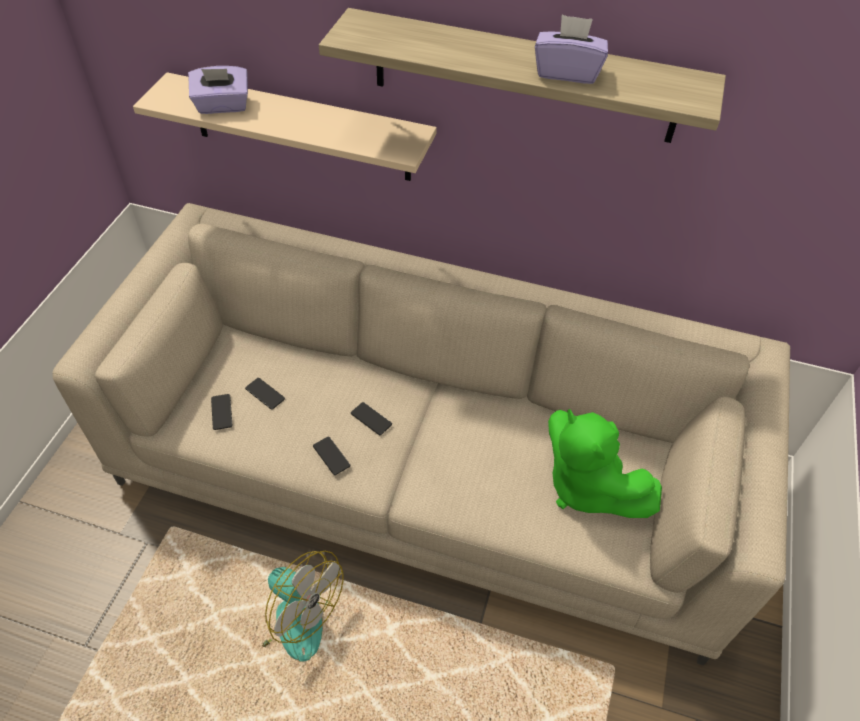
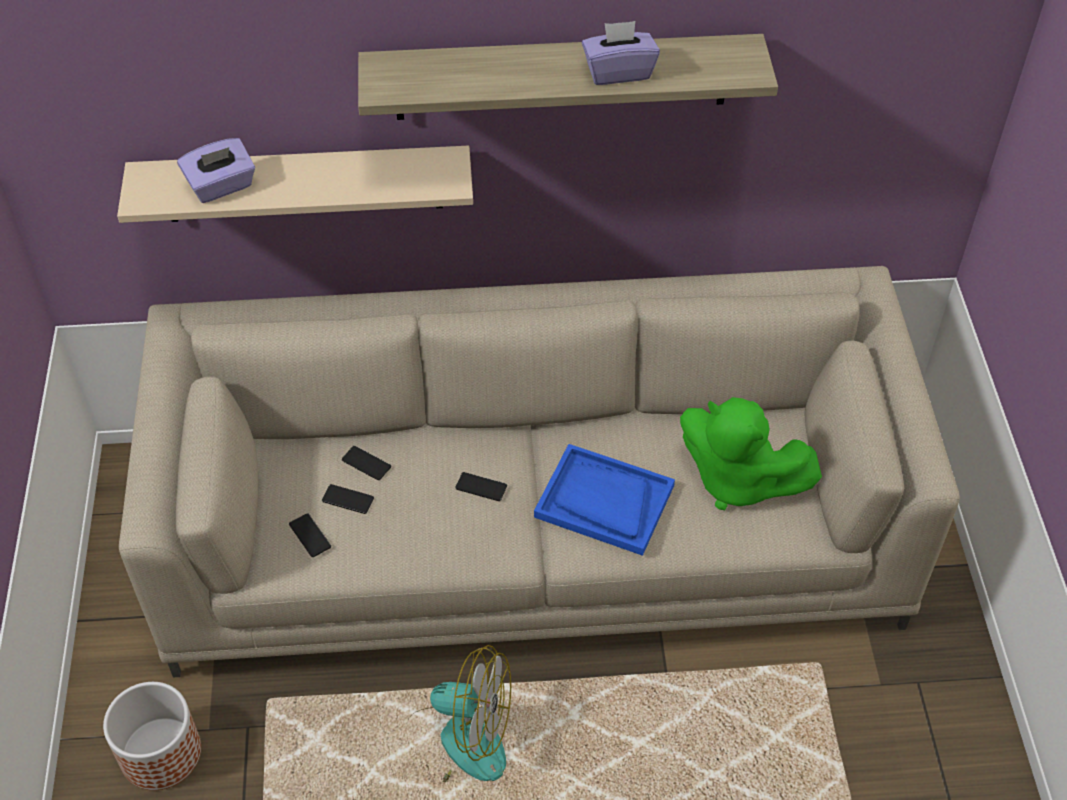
camera: 20 degrees left, 0 degrees up
(78, 538) = (161, 752): none -> planter
(331, 456) = (459, 540): phone -> phone (366, 463)
(463, 465) = (604, 501): none -> blue tray

